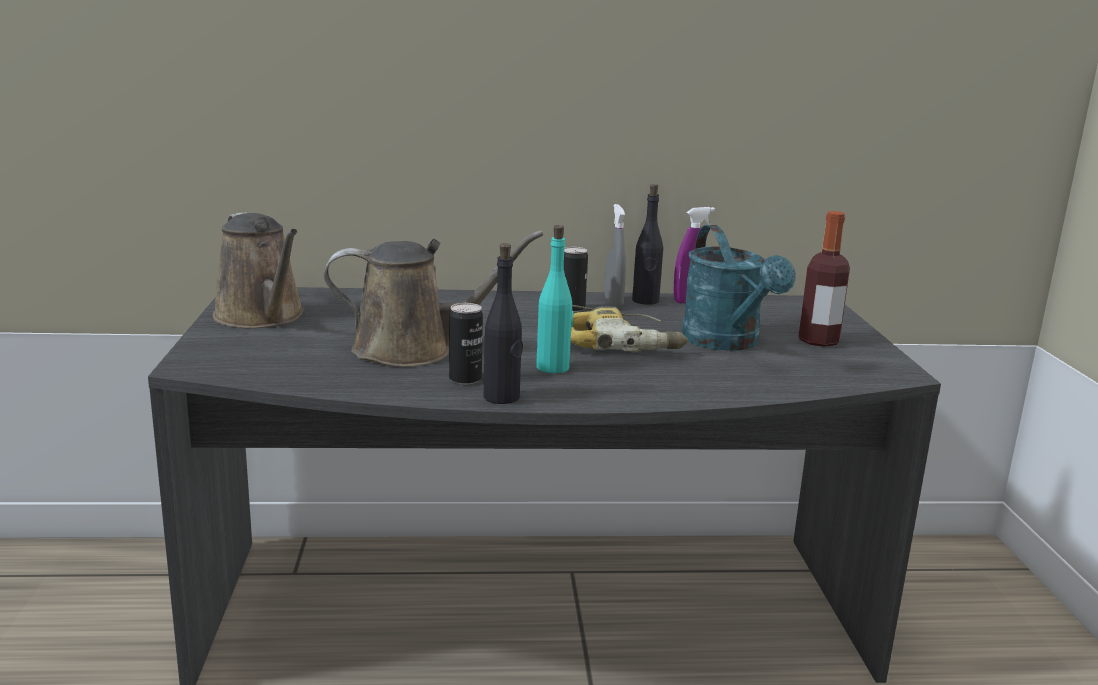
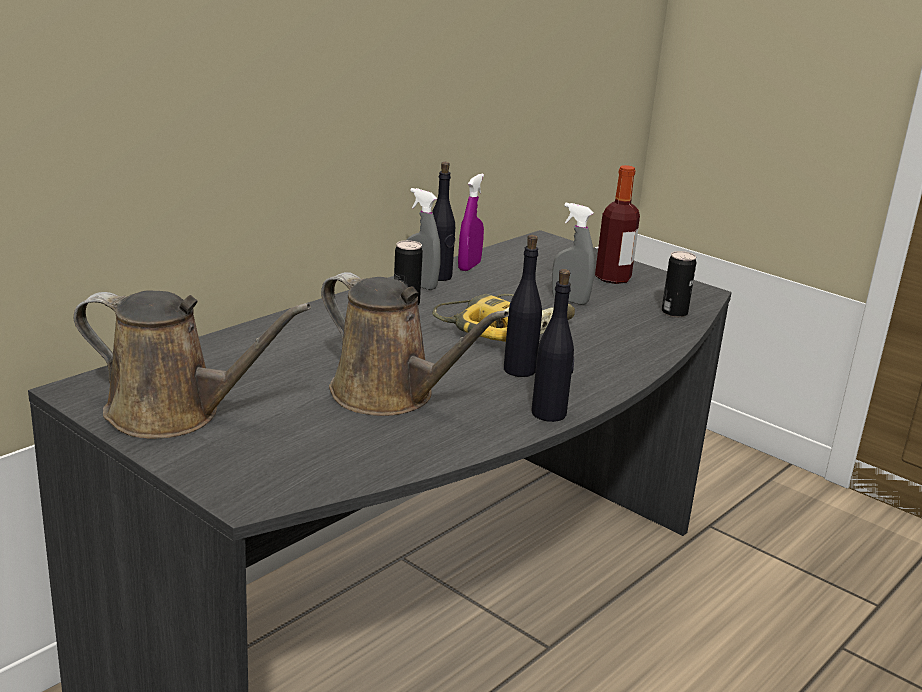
camera: 45 degrees left, 5 degrees up
(413, 350) = (389, 395): brown watering can -> brown watering can turned 90 degrees clockwise
(465, 379) = (489, 408): can -> can (674, 313)
(553, 367) = (520, 370): turquoise bottle -> black bottle
(727, 343) = (569, 300): turquoise watering can -> grey spray bottle

